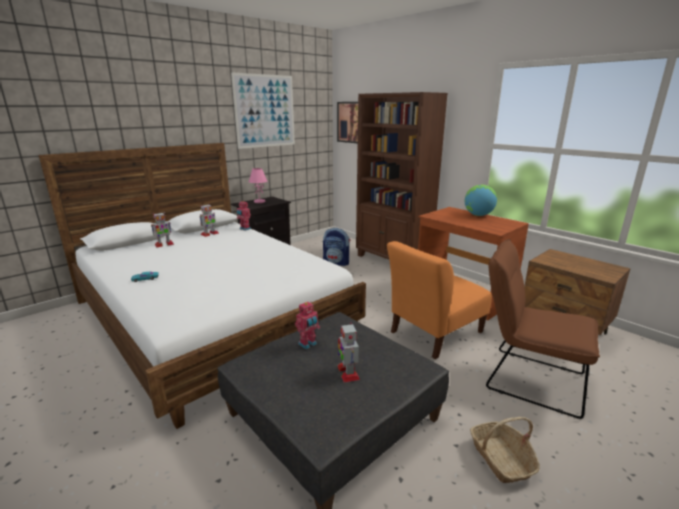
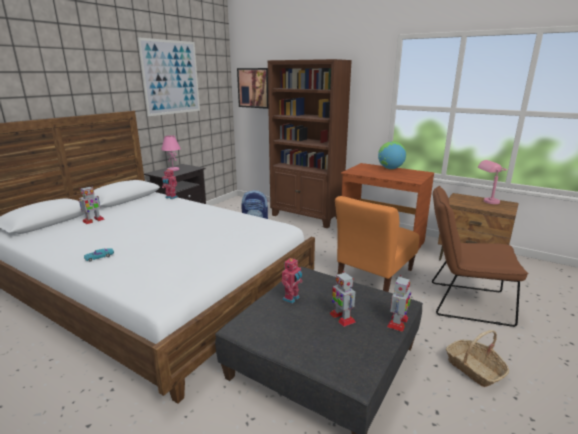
camera: 15 degrees left, 0 degrees up
(209, 234) = (136, 205): toy robot -> toy robot (397, 322)
(586, 263) = (487, 202): none -> pink table lamp

